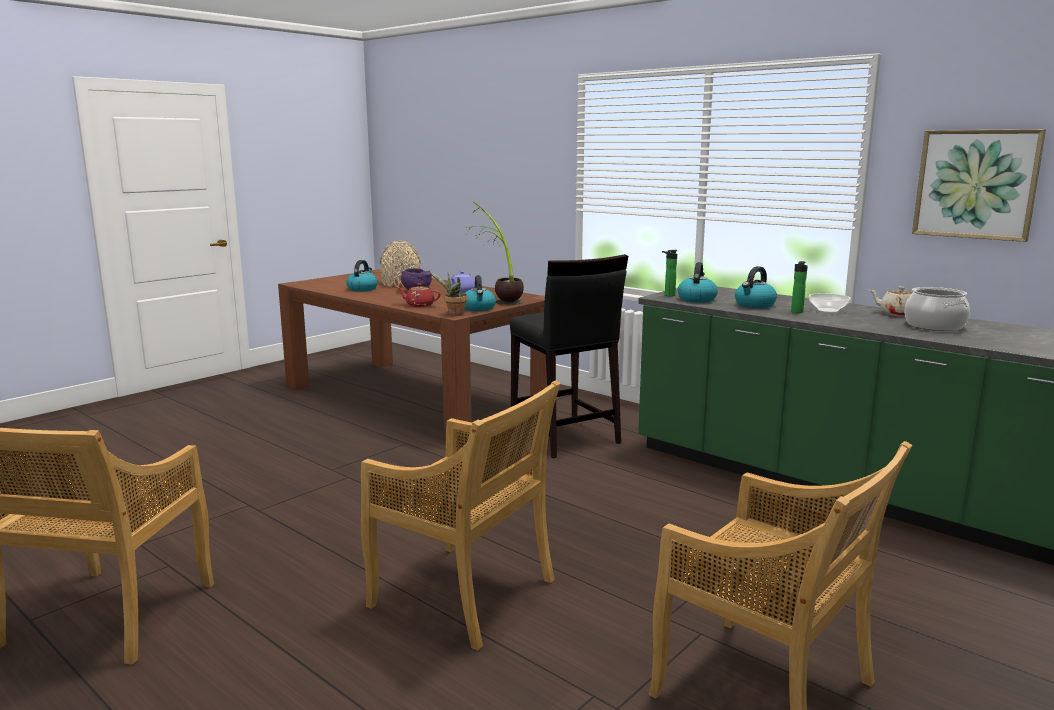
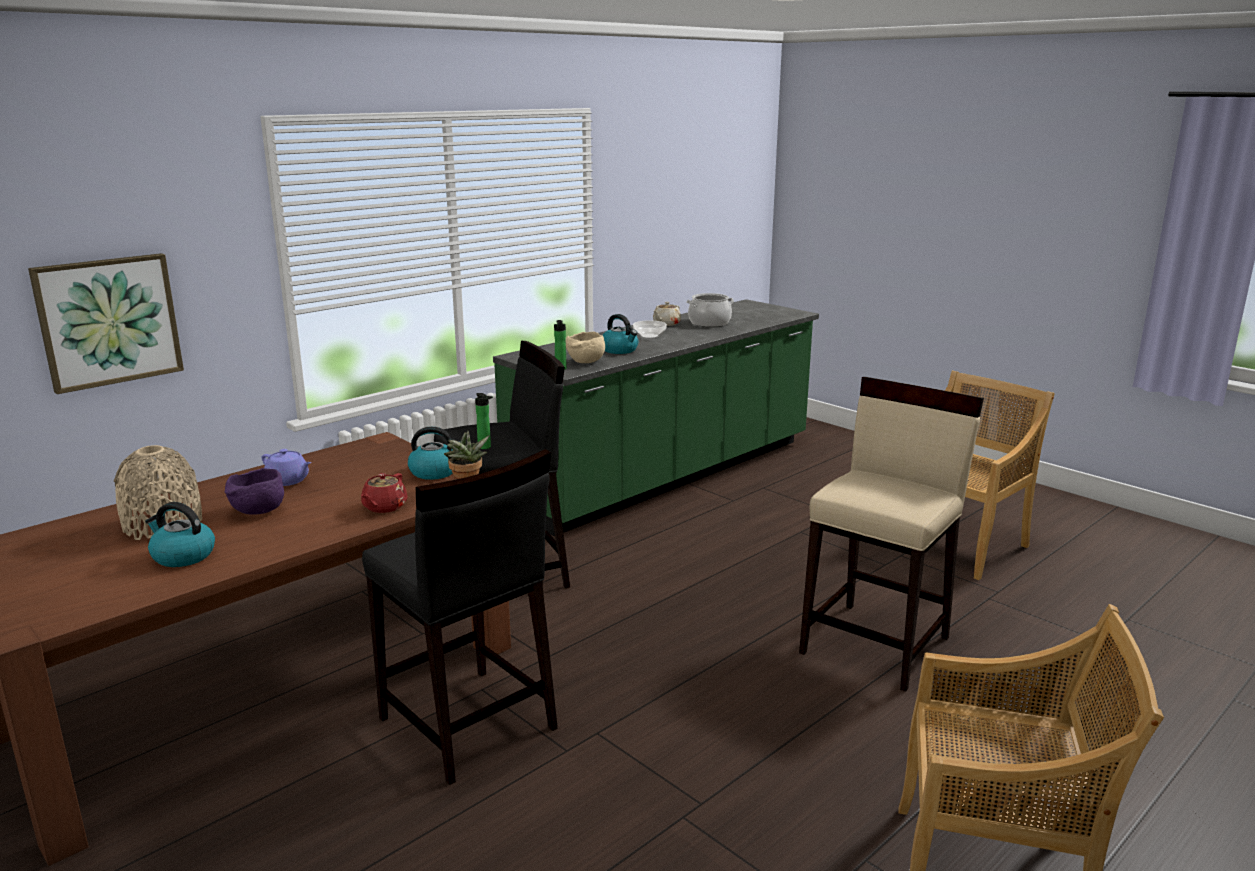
camera: 85 degrees left, 5 degrees up
(367, 443) = (467, 725): none -> black stool
(465, 595) = (877, 644): beige chair -> beige stool
(498, 299) = (376, 460): potted plant -> none
(696, 299) = (585, 362): kettle -> beige bowl
(796, 312) = (655, 344): bottle -> bottle (486, 447)
(976, 184) = (653, 213): picture -> picture (108, 321)

